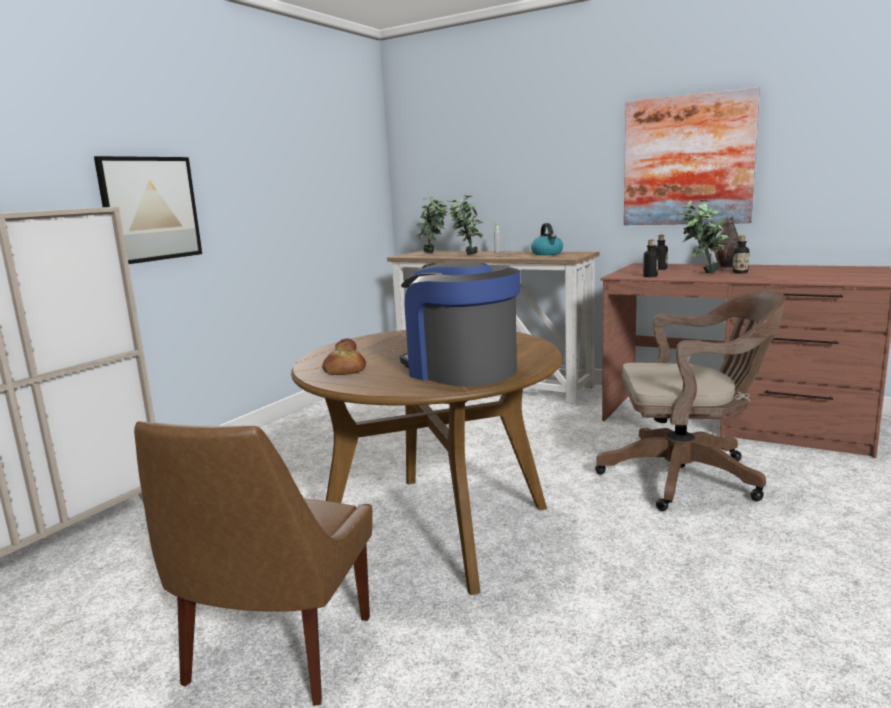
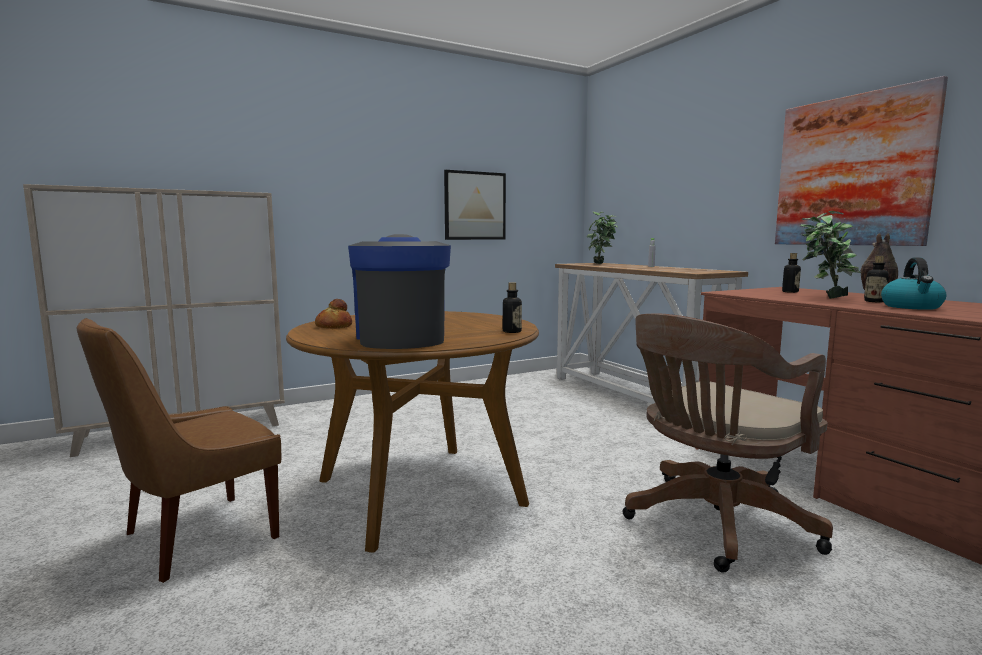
camera: 30 degrees right, 5 degrees down
(150, 209) = (335, 203): picture -> picture (475, 206)
(466, 254) = (621, 266): potted plant -> none
(547, 254) = (689, 269): kettle -> kettle (912, 307)
(650, 276) = (755, 295): bottle -> bottle (512, 331)
(688, 477) = (713, 524): brown office chair -> brown office chair turned 105 degrees clockwise

